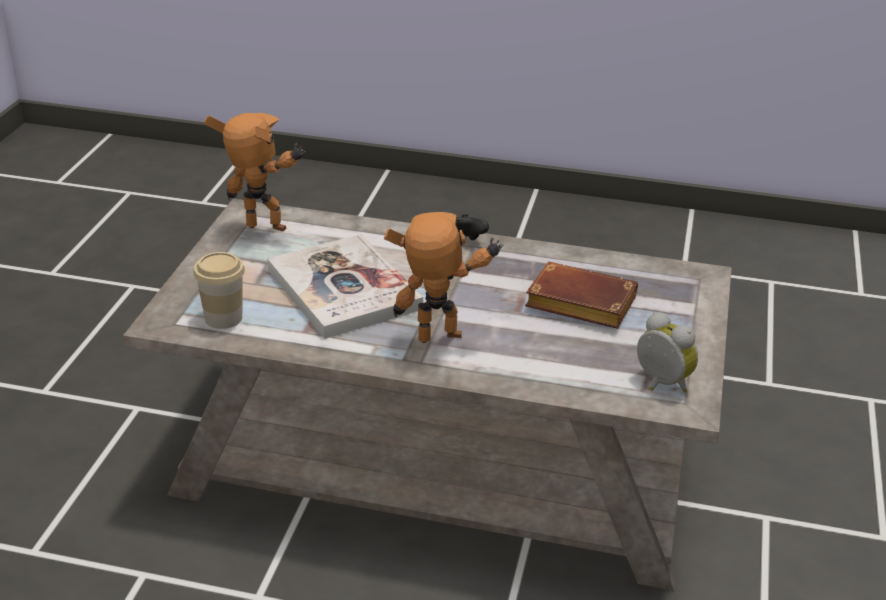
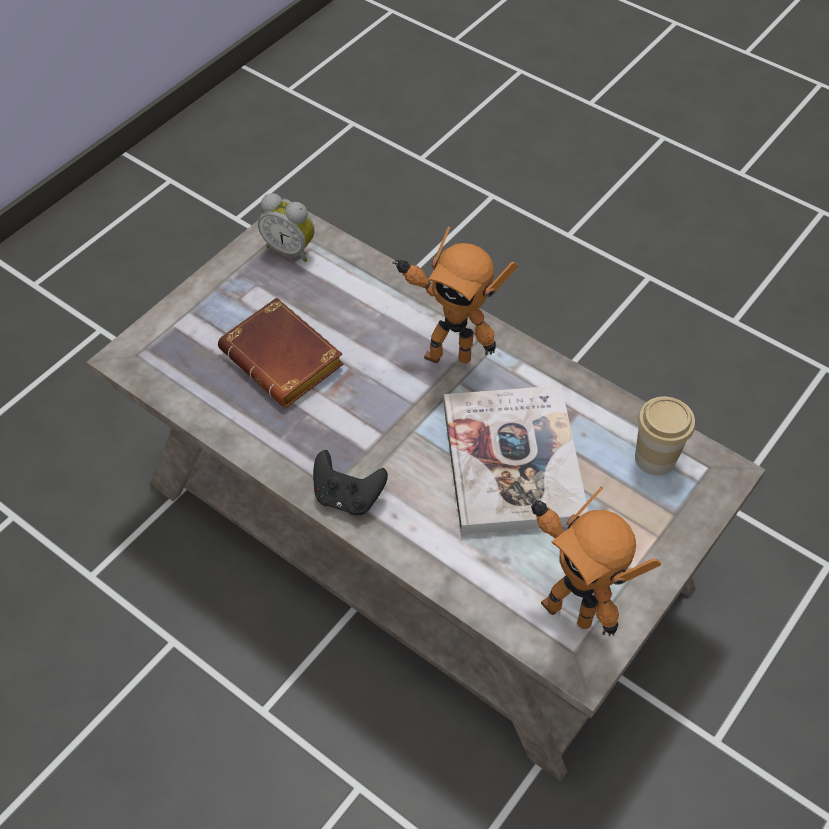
camera: 155 degrees left, 20 degrees up
(660, 384) = (291, 249): alarm clock -> alarm clock turned 45 degrees counterclockwise

